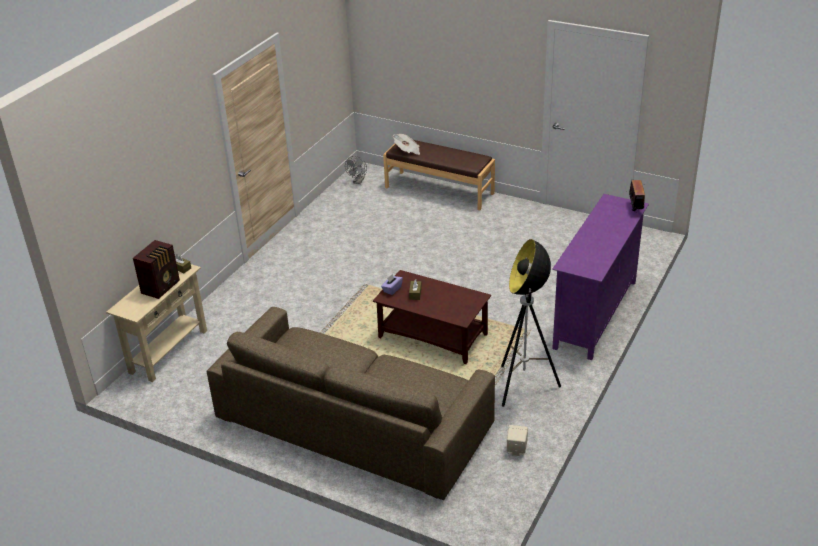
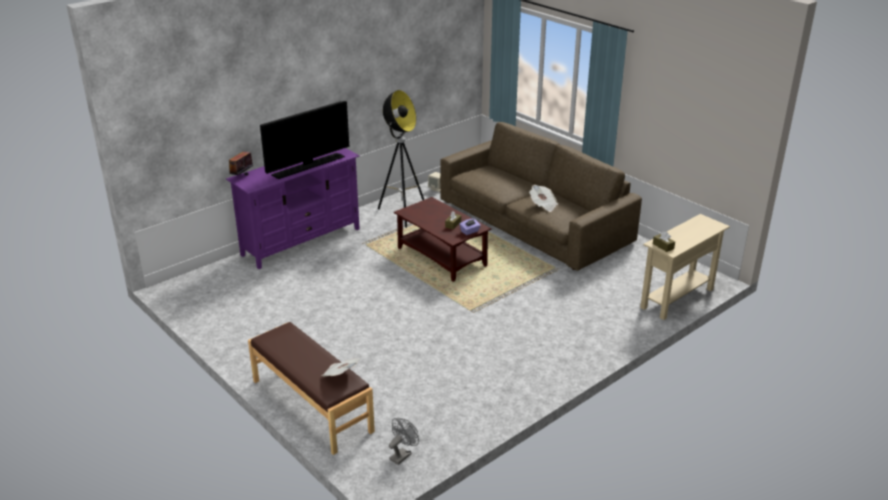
camera: 160 degrees left, 5 degrees down
(161, 287) = (680, 234): radio -> none
(329, 352) = (543, 205): none -> newspaper
(588, 238) = (308, 166): none -> television

